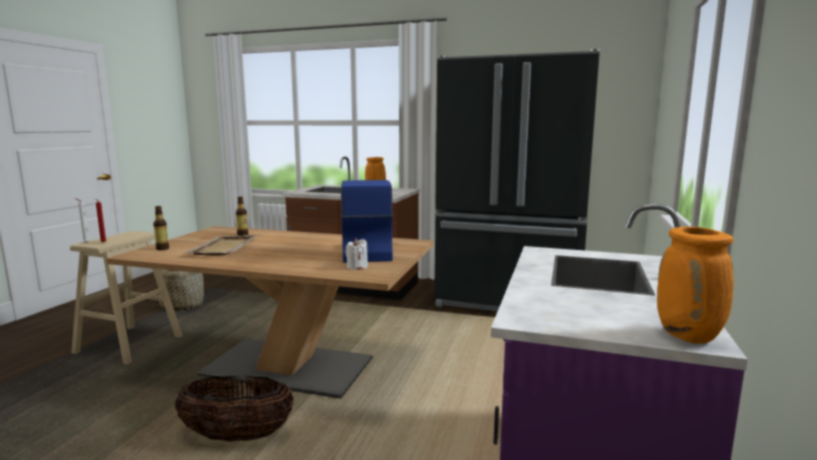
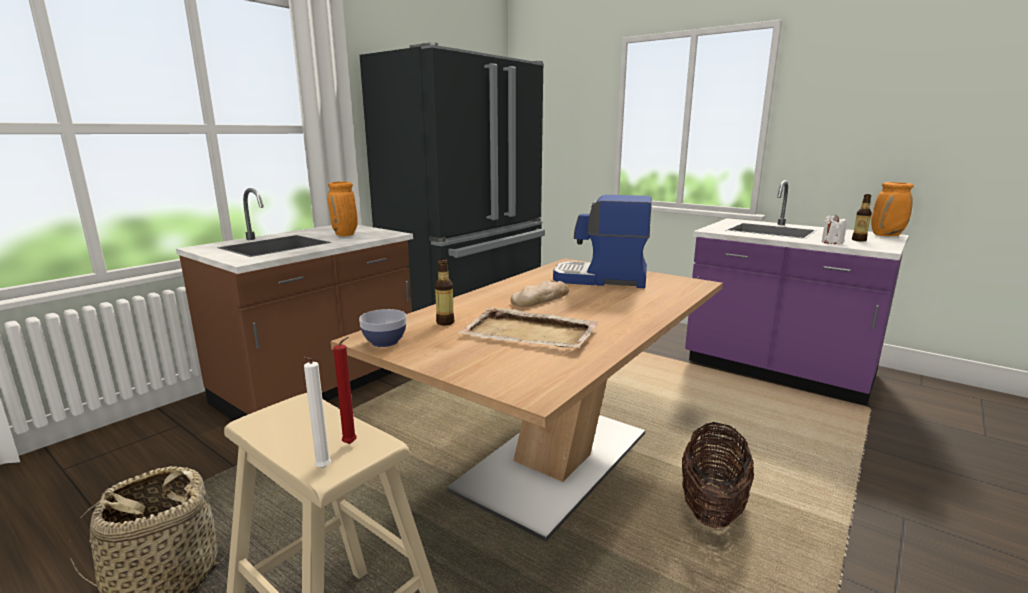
camera: 70 degrees left, 5 degrees up
(162, 249) = (503, 372): bottle -> bottle (859, 240)
(210, 231) = (384, 342): none -> bowl
(299, 244) = (540, 298): none -> bread
(357, 267) = (664, 285): white candle -> white candle (832, 242)

